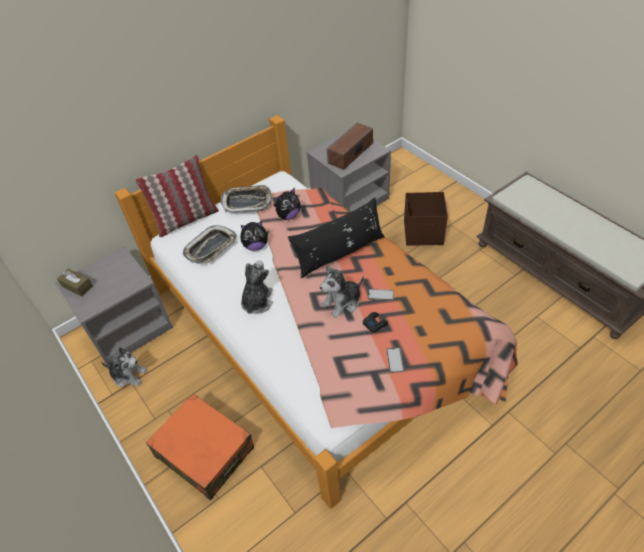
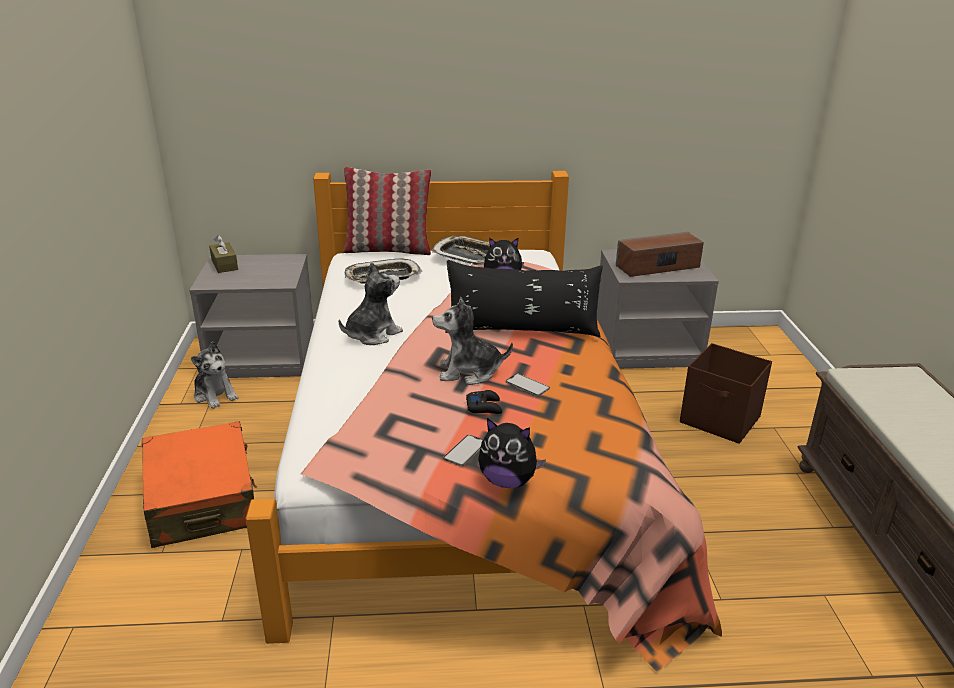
camera: 30 degrees right, 20 degrees down
(256, 246) = (433, 293): plush toy -> plush toy (508, 481)

